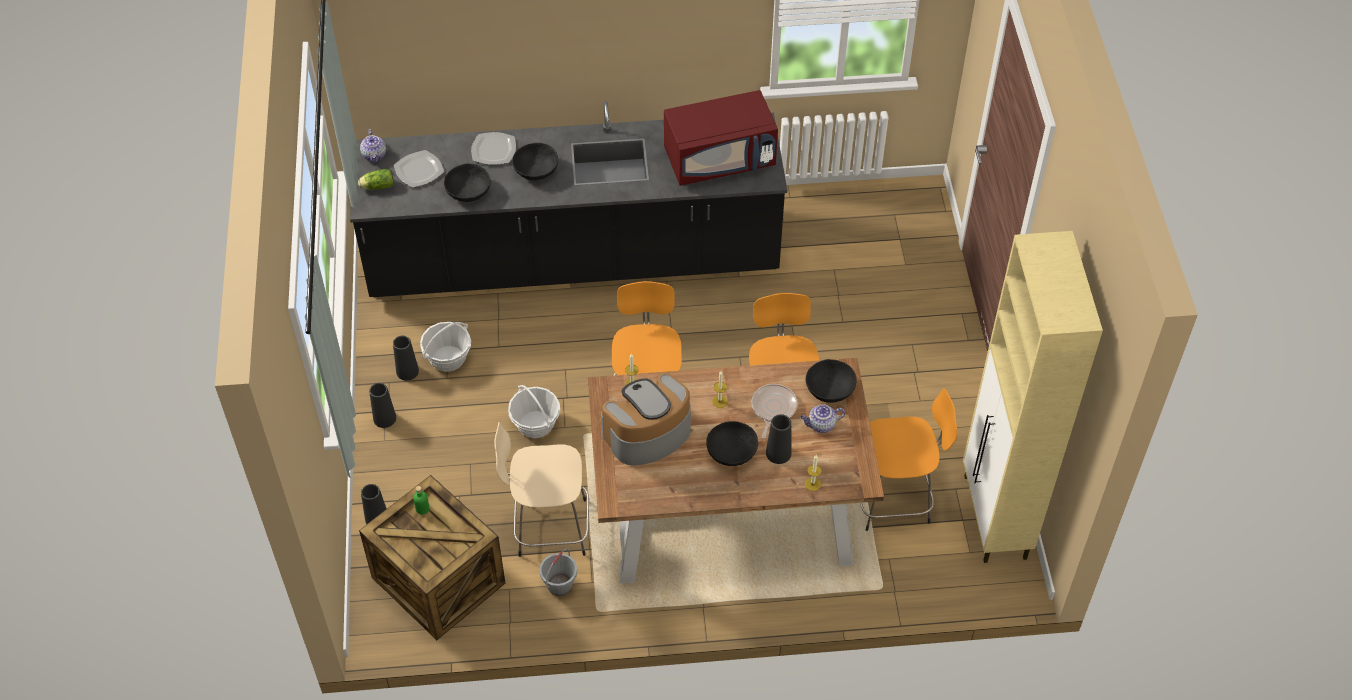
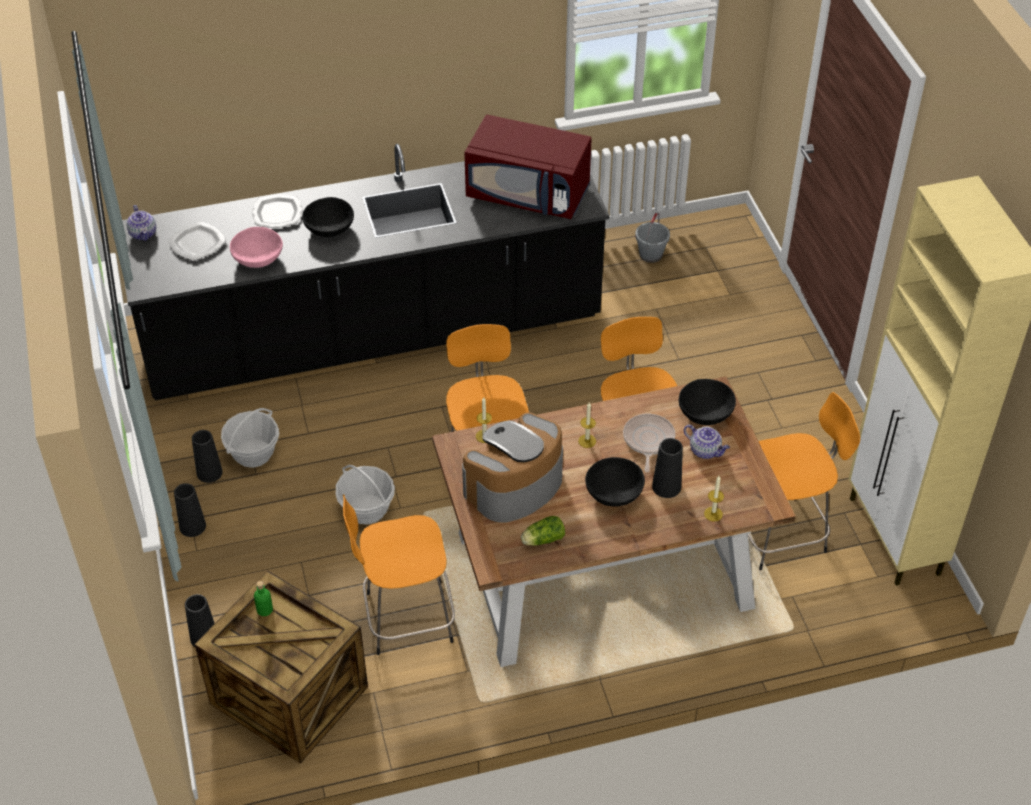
camera: 10 degrees left, 5 degrees down
(376, 186) = (152, 265): lettuce -> lettuce (542, 540)
(468, 192) = (257, 258): black bowl -> pink bowl
(549, 527) = (405, 618): beige stool -> orange stool
(560, 585) = (431, 680): grey bucket -> grey bucket (651, 255)
(720, 159) = (529, 193): red microwave -> red microwave turned 45 degrees clockwise
(821, 425) = (705, 451): teapot -> teapot turned 120 degrees counterclockwise

